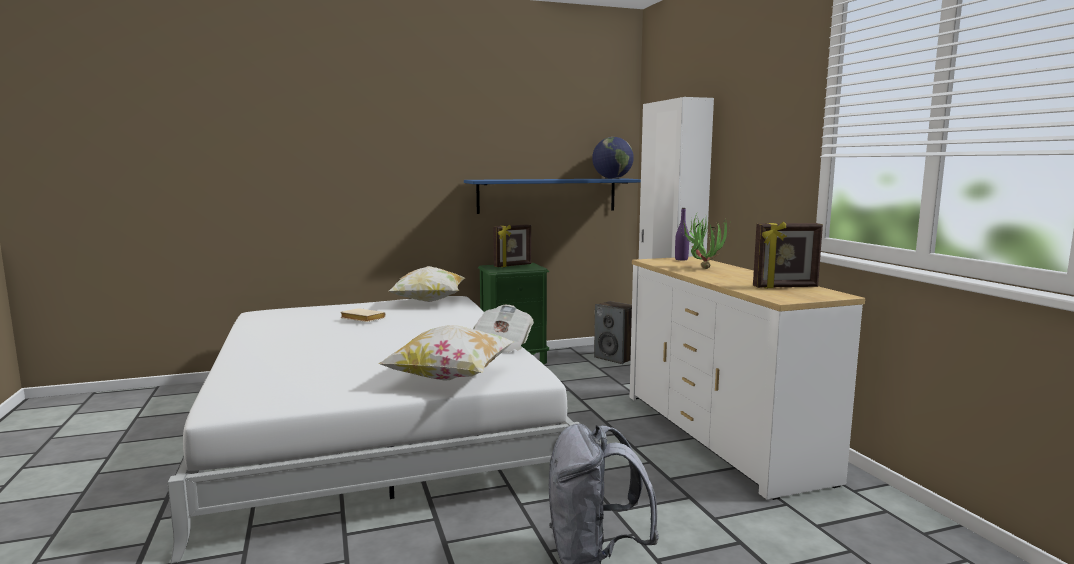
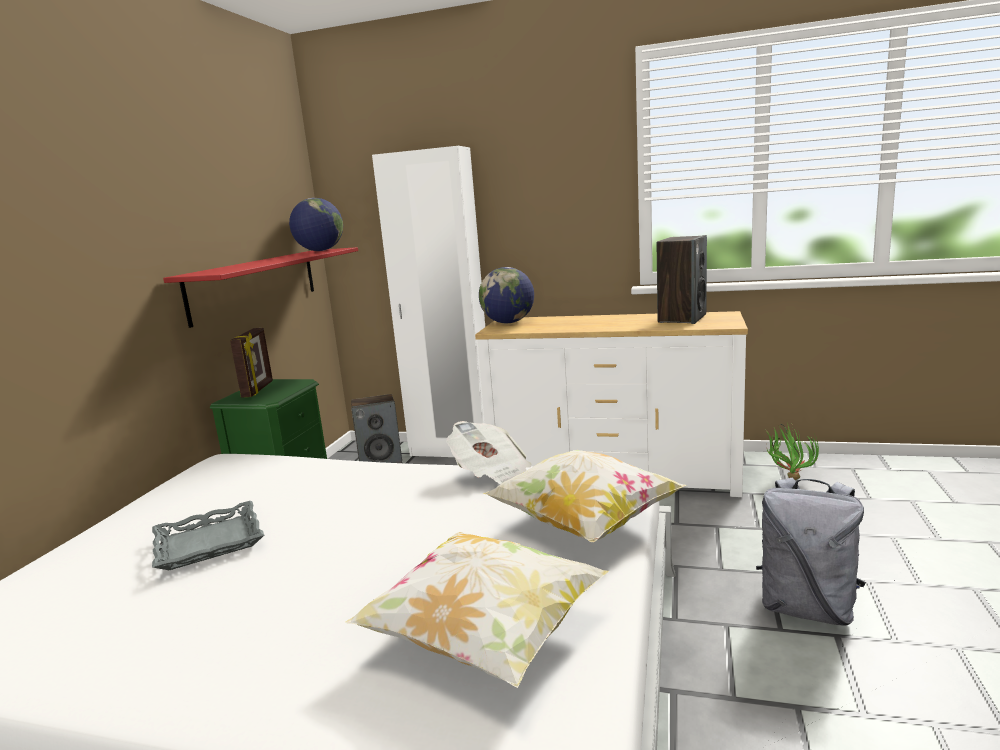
camera: 55 degrees left, 5 degrees up
(361, 319) = (209, 543): beige book -> grey tray
(428, 301) = (217, 477): pillow -> pillow (486, 637)
(547, 195) = (255, 284): blue shelf -> red shelf
(681, 259) = (508, 322): purple bottle -> globe
(703, 267) = (561, 323): potted plant -> potted plant (786, 478)
(785, 287) = (682, 318): picture frame -> speaker

